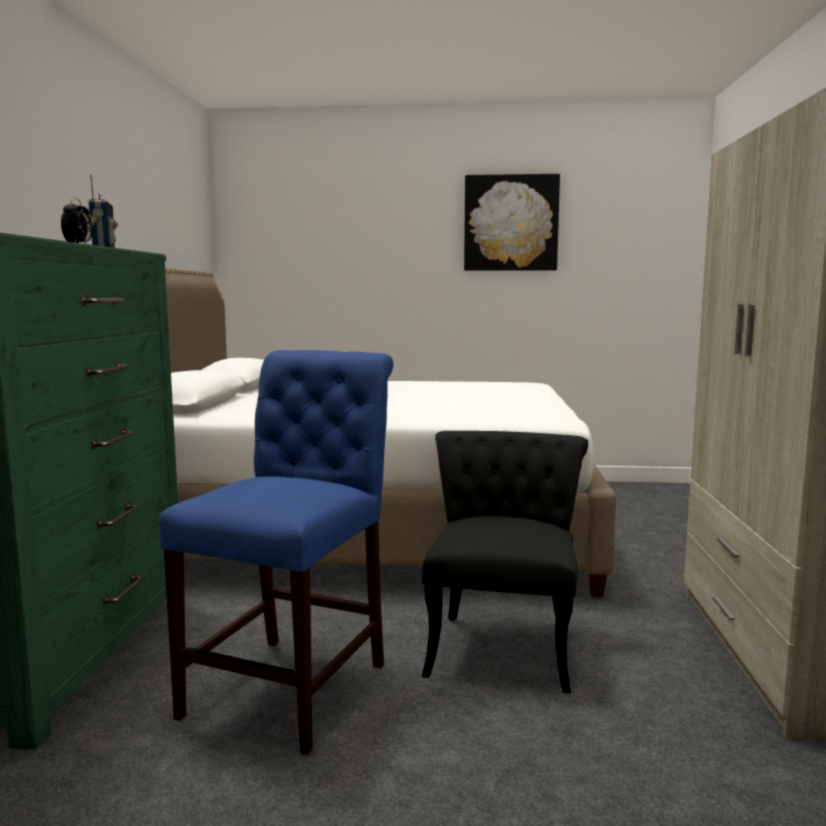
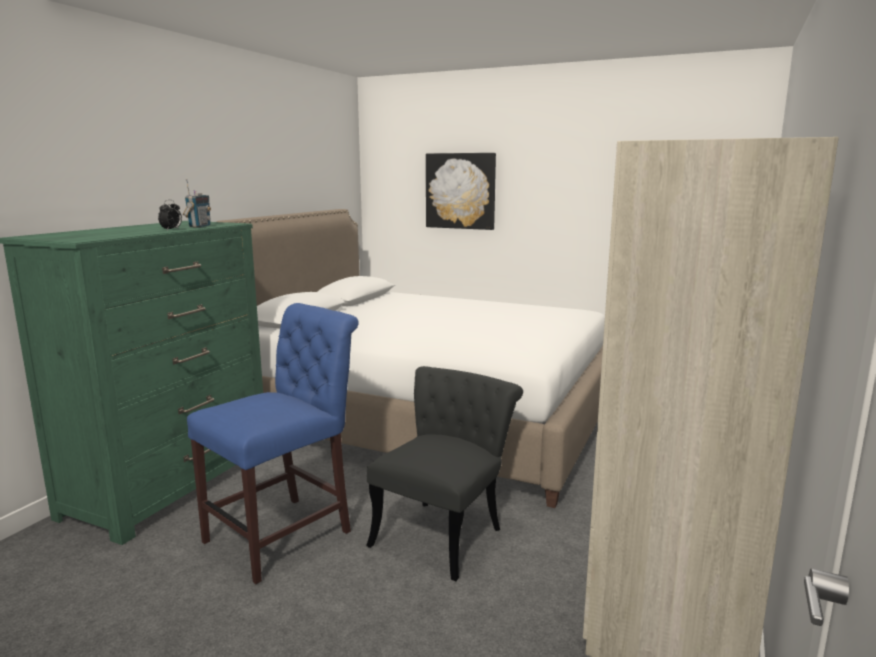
camera: 20 degrees right, 5 degrees up
(511, 223) = (588, 168): picture -> picture (460, 191)

